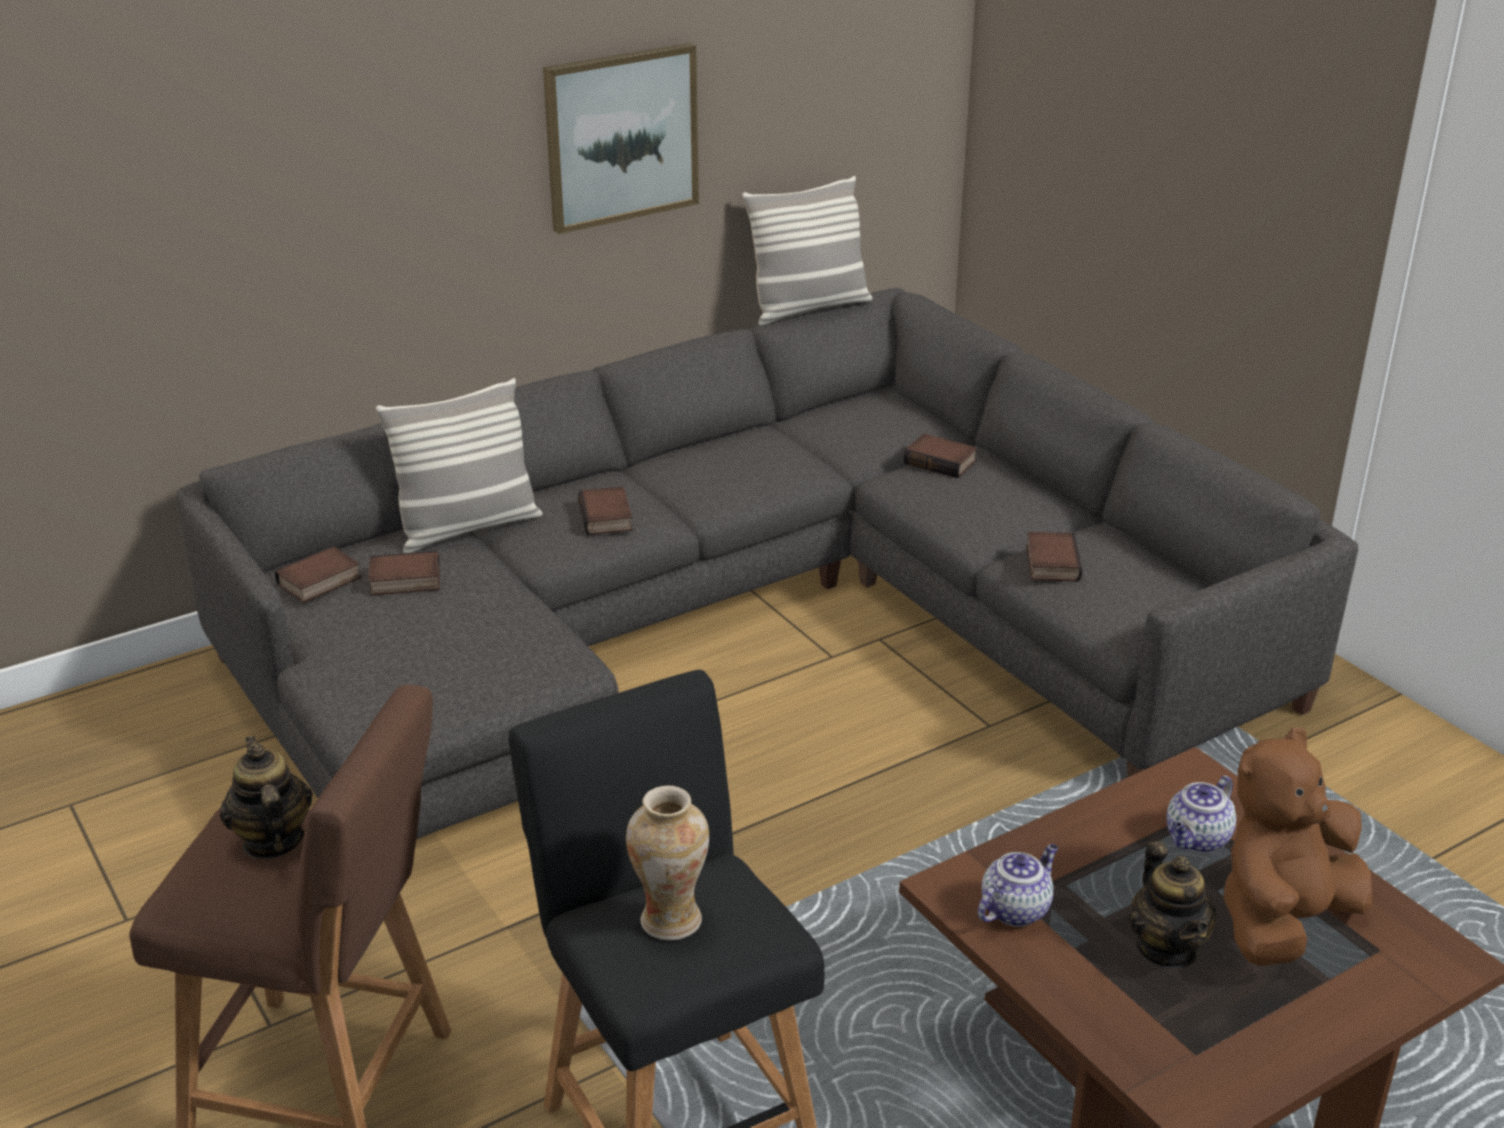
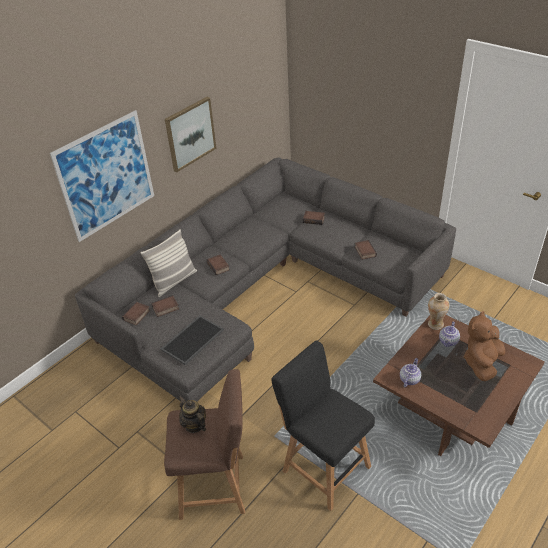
camera: 15 degrees left, 10 degrees up
(335, 177) = (106, 176): none -> picture
(431, 665) = (192, 339): none -> tray
(670, 920) = (328, 418): vase -> vase (435, 324)
(808, 309) = (254, 172): pillow -> none
(1167, 948) = (455, 380): teapot -> none

